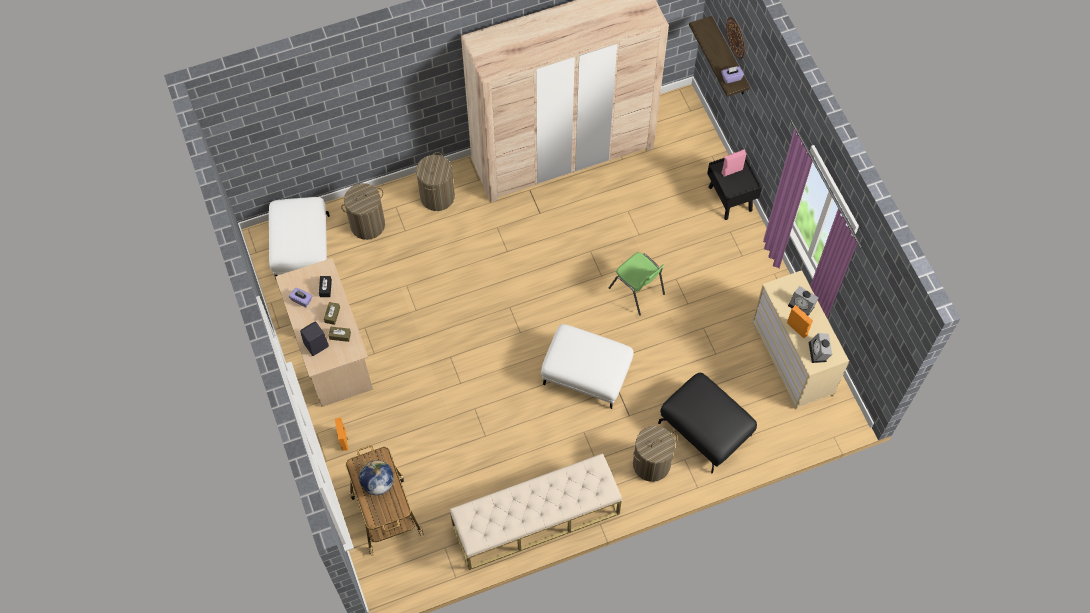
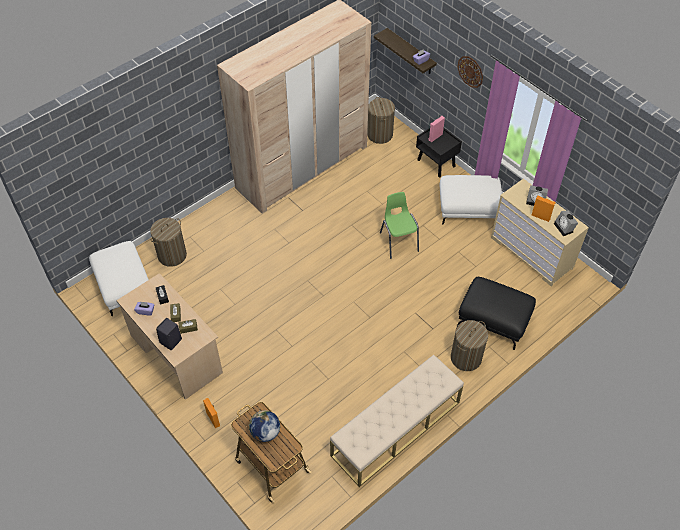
camera: 20 degrees left, 10 degrees down
(437, 196) = (219, 221): laundry basket -> laundry basket (380, 134)
(586, 374) = (386, 309): white ottoman -> white ottoman (468, 209)
(637, 291) = (398, 241): green chair -> green chair turned 135 degrees counterclockwise
(736, 37) = (416, 29): wall clock -> wall clock (470, 71)

